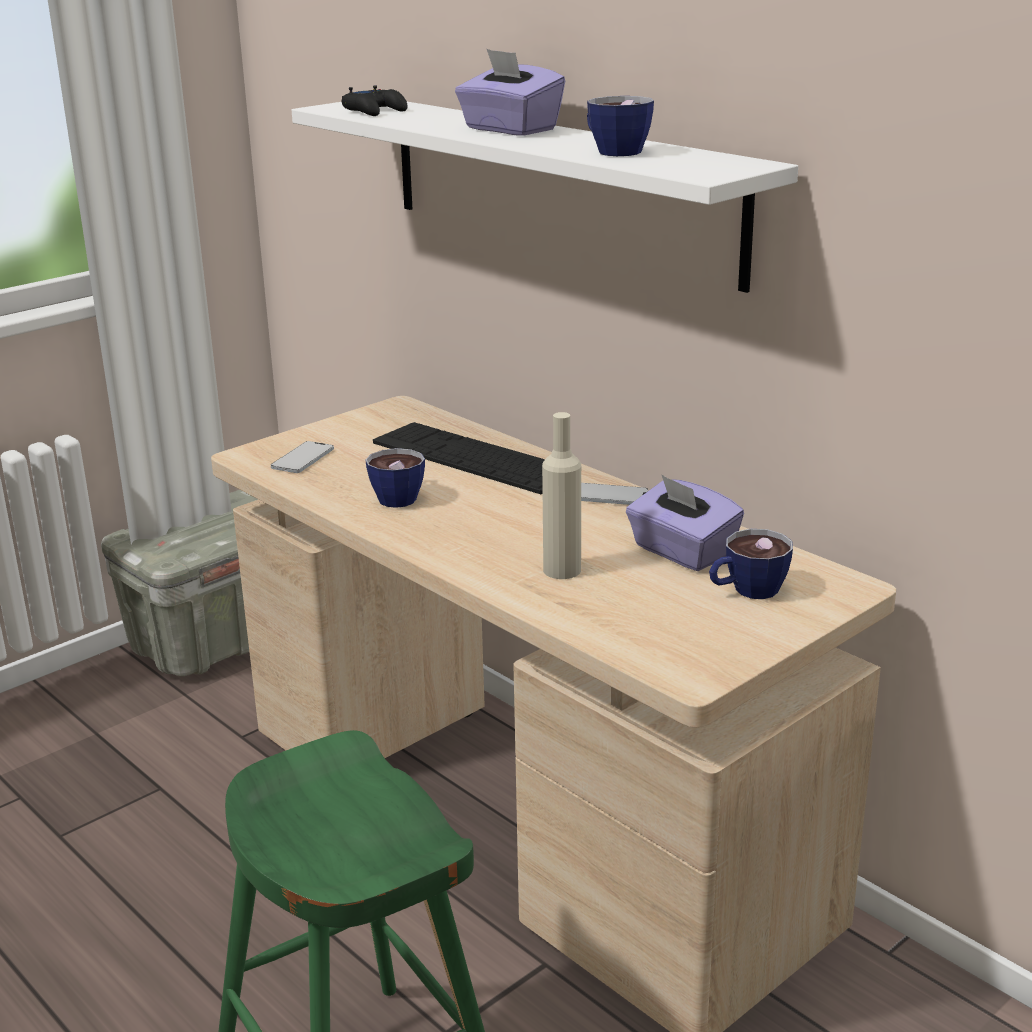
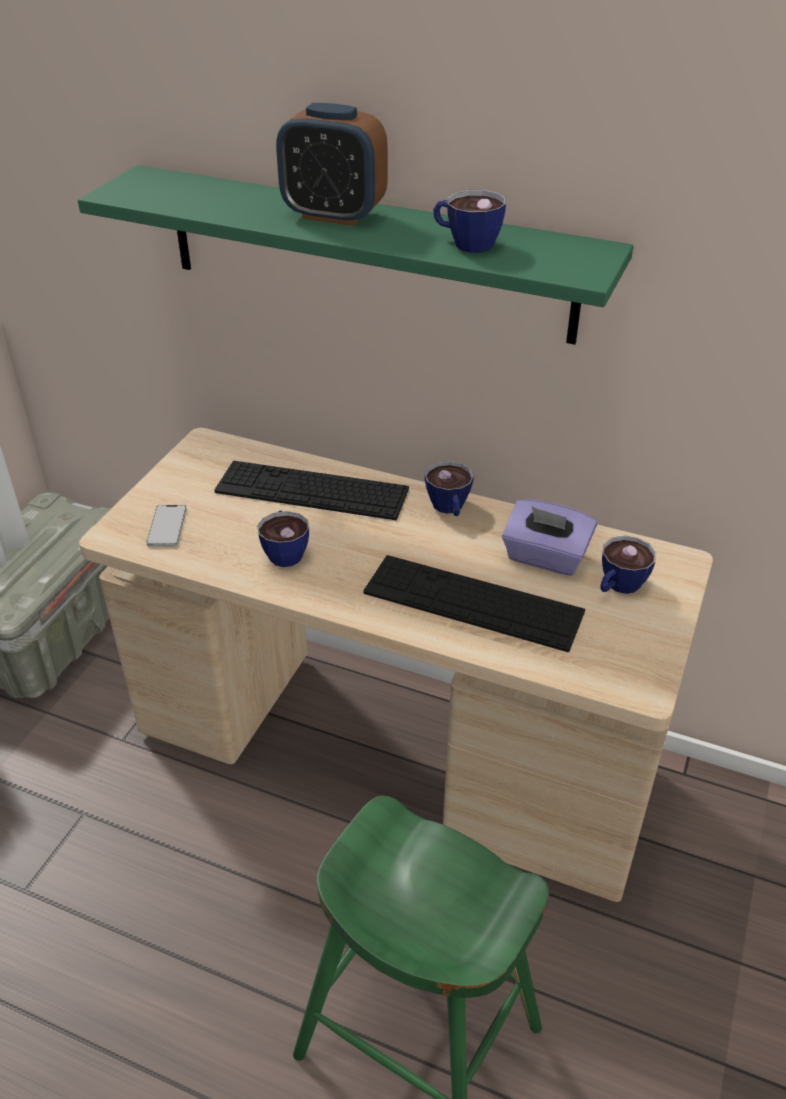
camera: 25 degrees left, 15 degrees up
(375, 111) = (169, 195): black game controller -> none
(509, 129) = (334, 215): purple tissue box -> alarm clock
(558, 186) = (367, 253): white shelf -> green shelf
(562, 570) = (473, 602): beige bottle -> keyboard
(609, 496) = (449, 509): phone -> cup

